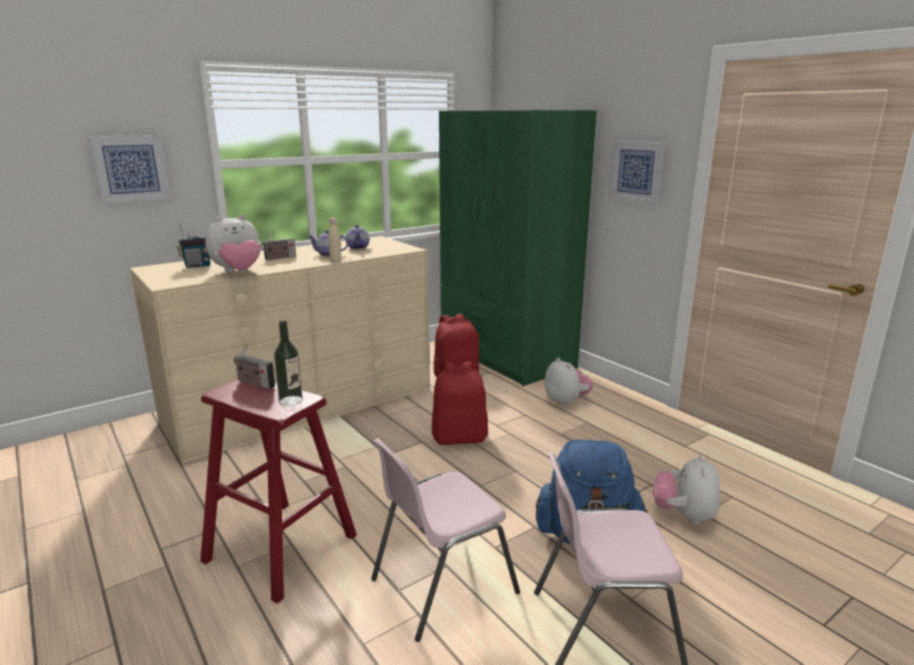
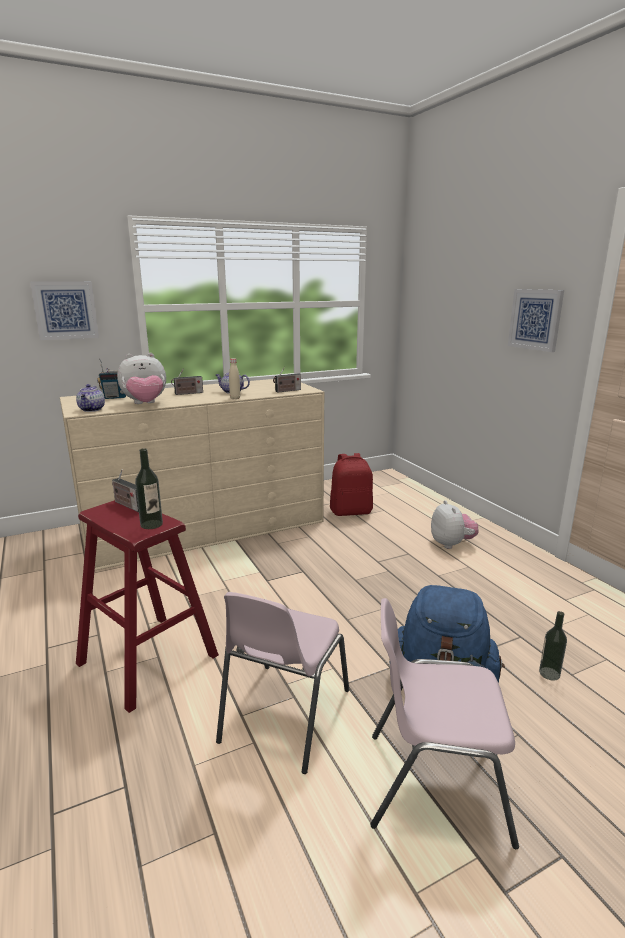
camera: 10 degrees right, 0 degrees up
(358, 247) = (262, 387): teapot -> teapot (92, 410)
(387, 251) = (287, 391): none -> radio
(441, 585) = (283, 716): pink chair -> pink chair turned 45 degrees counterclockwise
(460, 438) = (339, 570): red backpack -> none
(505, 356) = (402, 496): green wardrobe -> none
(684, 515) = (549, 673): plush toy -> bottle

